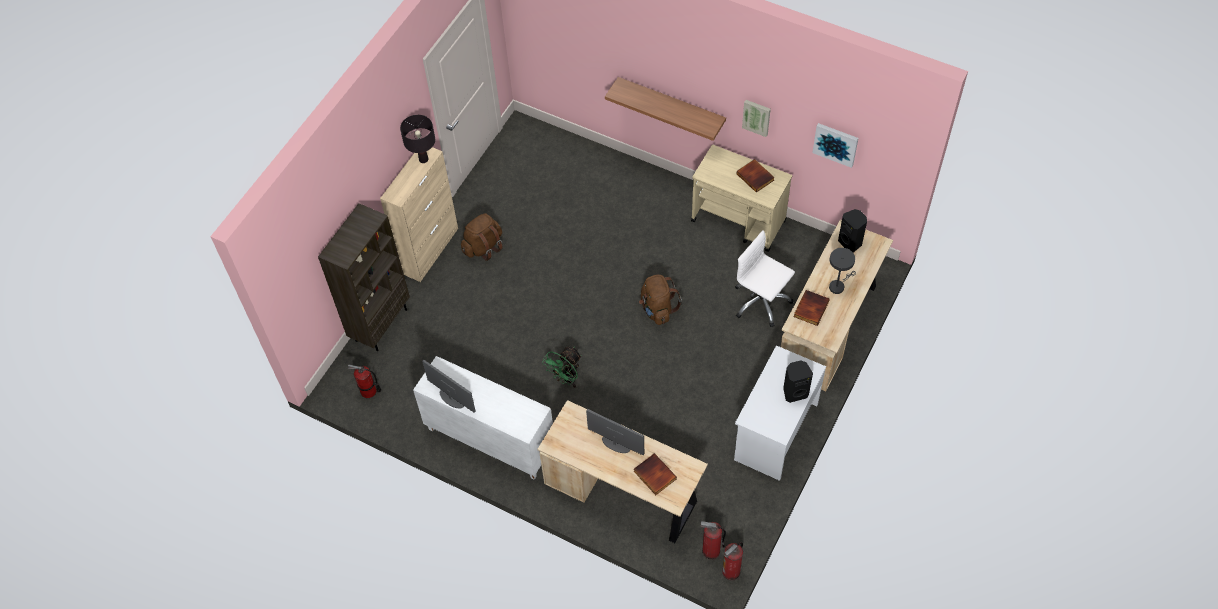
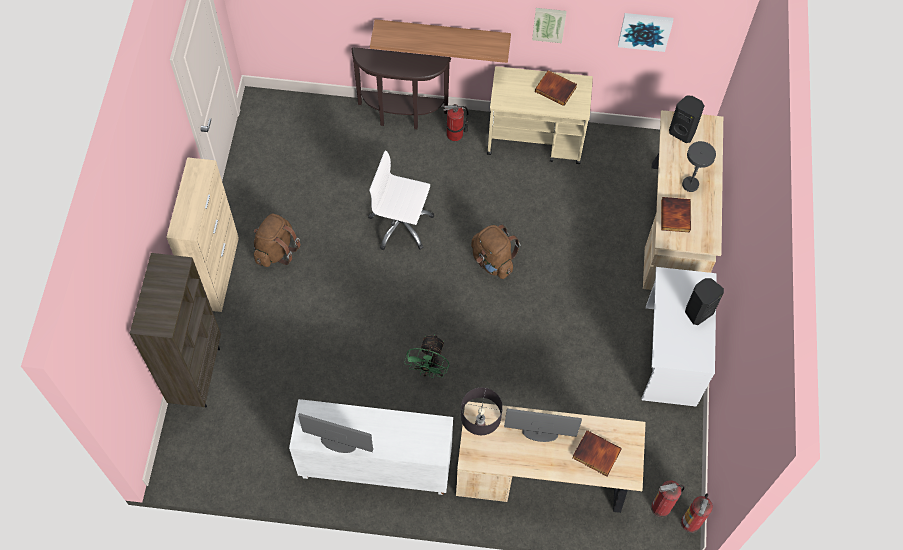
camera: 25 degrees left, 5 degrees up
(368, 391) = (216, 457): fire extinguisher -> fire extinguisher (455, 134)
(423, 159) = (198, 176): black table lamp -> black table lamp (479, 429)
(632, 170) = (401, 116): none -> brown console table
(761, 302) = (595, 220): white office chair -> white office chair (401, 225)

